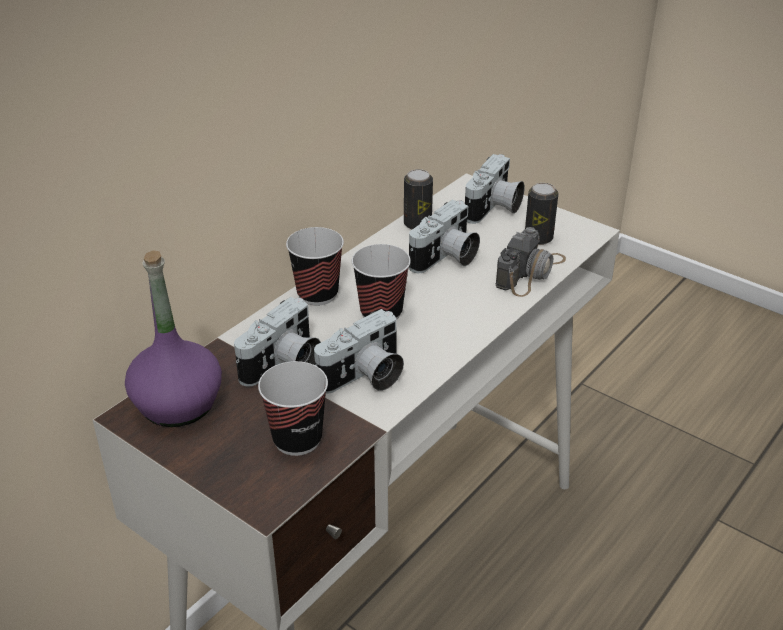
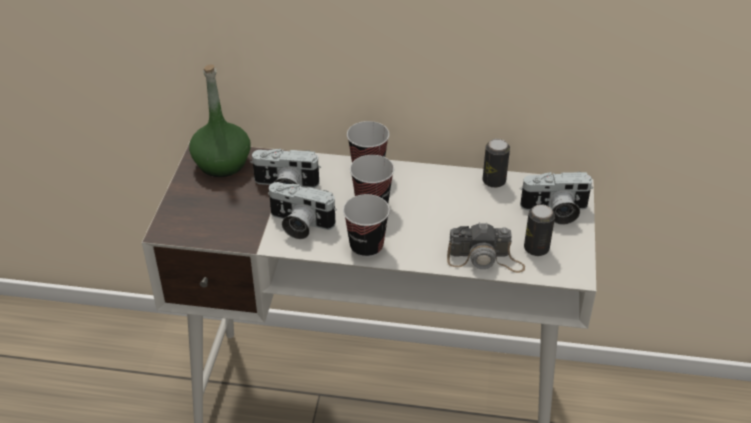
camera: 60 degrees right, 5 degrees up
(178, 404) = (222, 163): purple bottle -> green bottle
(297, 439) = (224, 220): cup -> cup (366, 247)
(446, 258) = (462, 211): camera -> none

